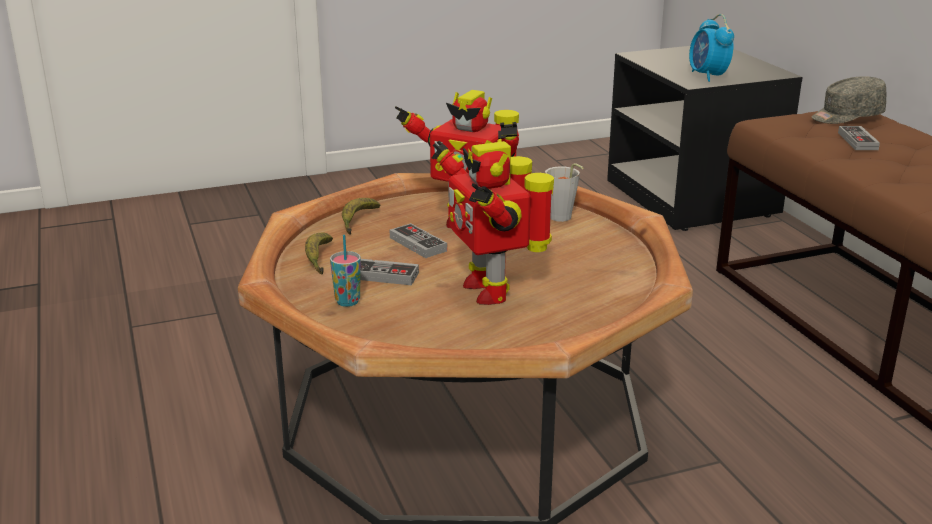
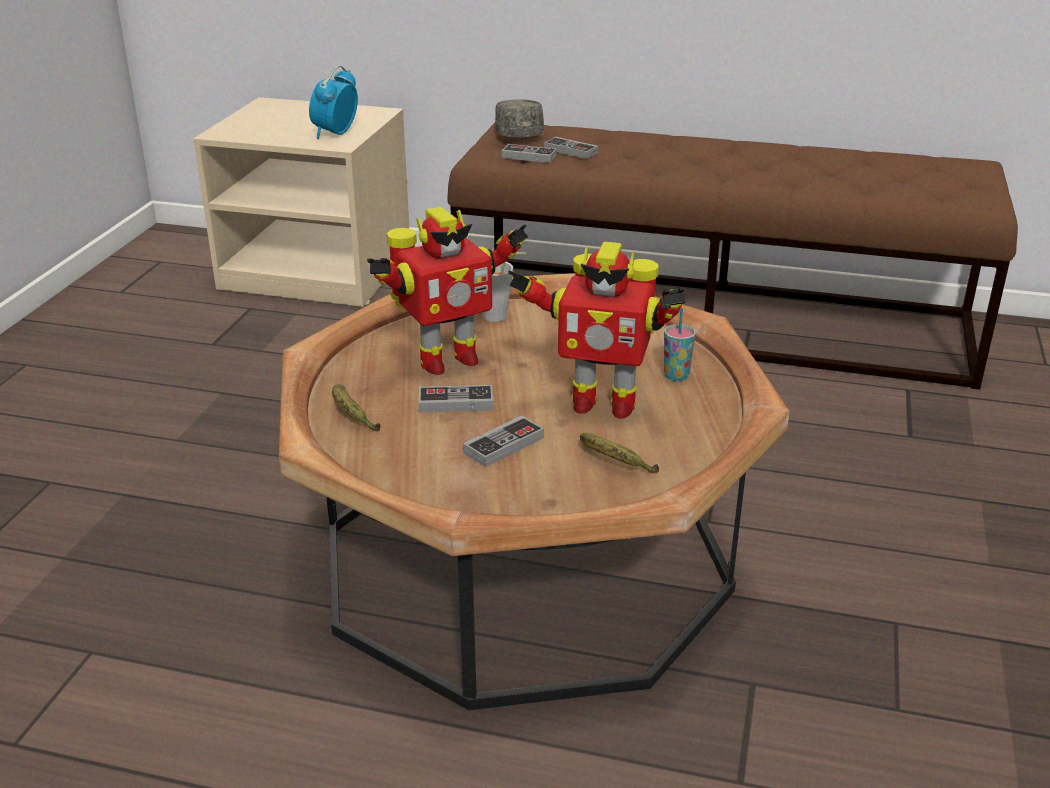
camera: 55 degrees left, 5 degrees up
(318, 259) = (415, 469): banana -> banana (614, 463)
(347, 302) = (538, 484): cup -> cup (676, 376)
(694, 198) = (319, 271): black nightstand -> beige nightstand
(708, 76) = (335, 134): alarm clock -> alarm clock turned 90 degrees clockwise
(810, 133) = (529, 157): none -> game controller
(846, 116) = (517, 133): grey cap -> grey cap turned 150 degrees clockwise

